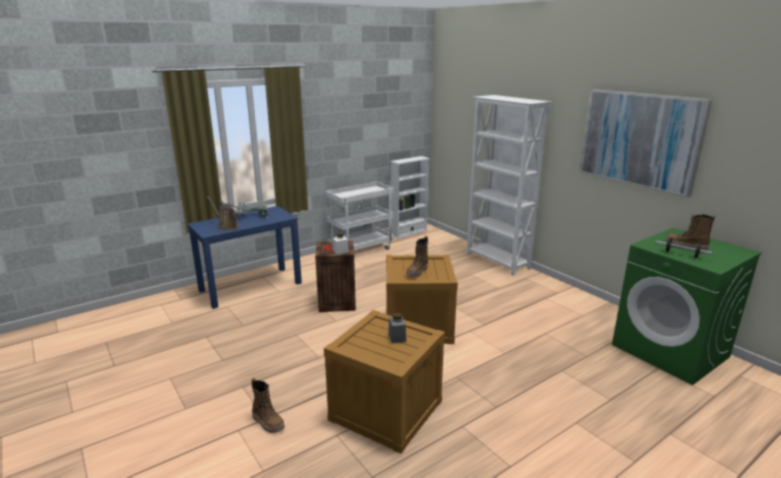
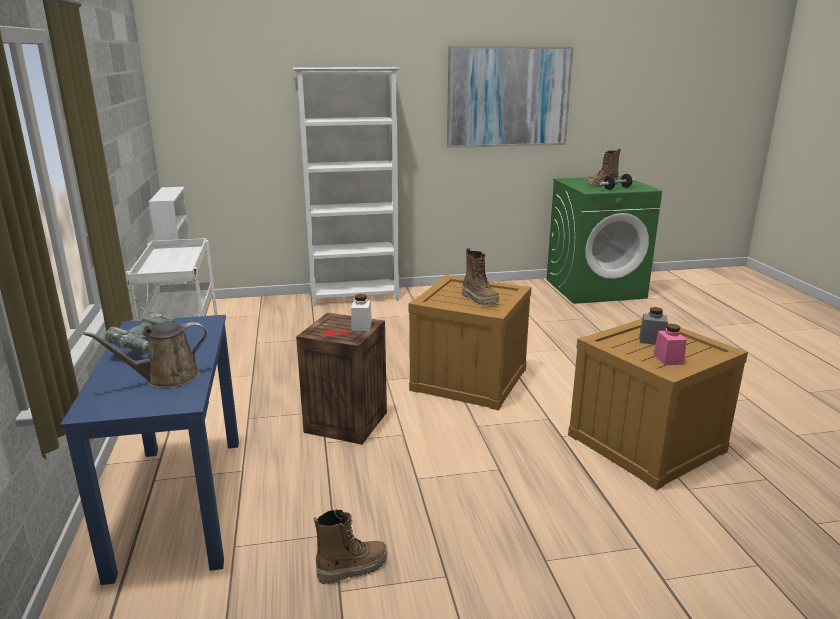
camera: 65 degrees left, 0 degrees up
(268, 422) = (651, 544): boot -> boot (352, 568)
(366, 346) = (668, 359): none -> pink jar

